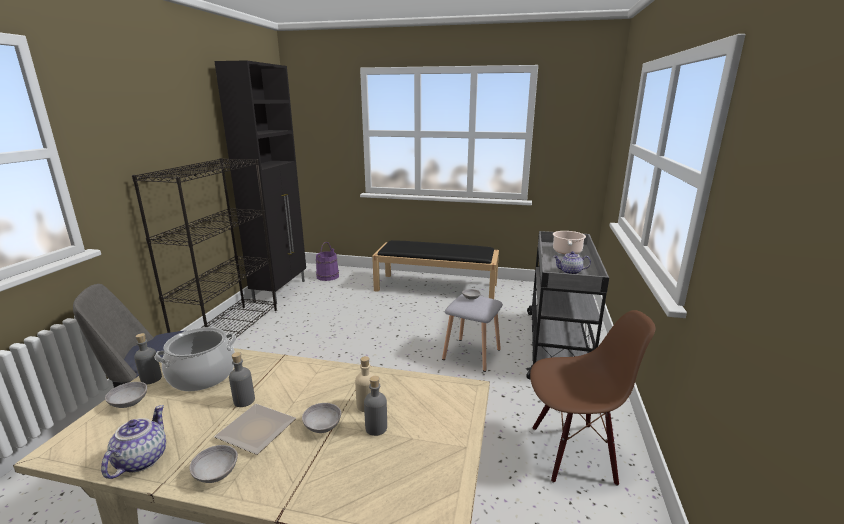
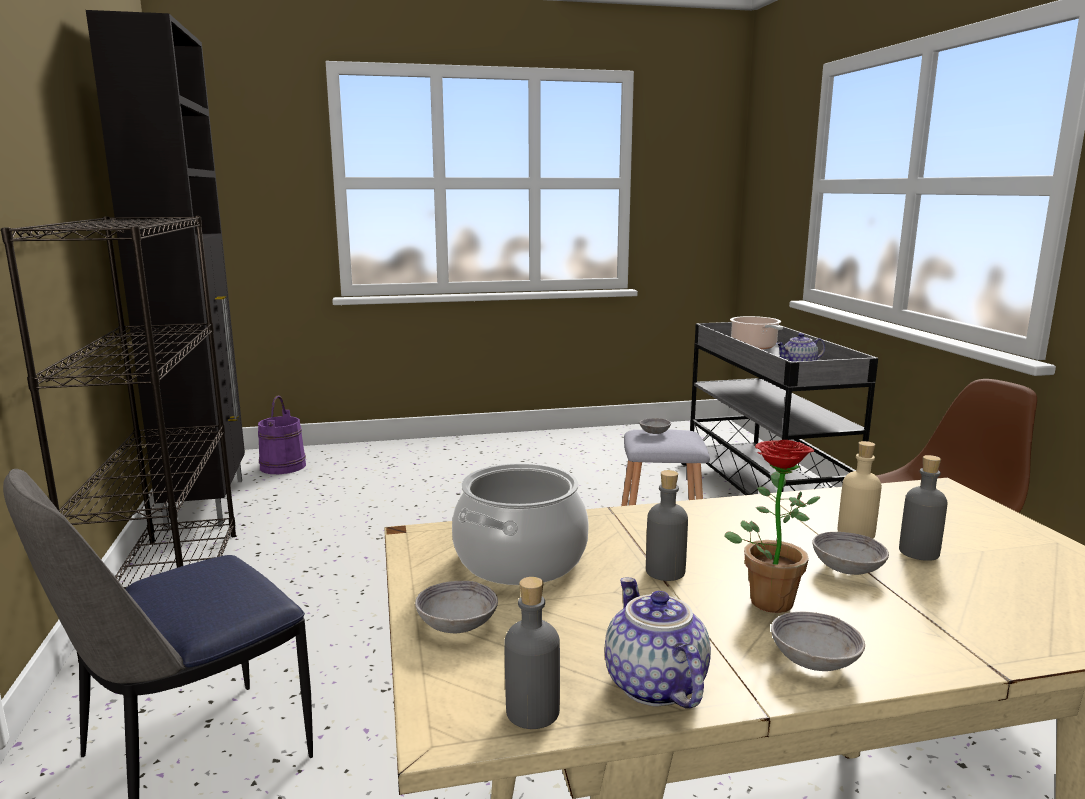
camera: 25 degrees left, 5 degrees down
(151, 379) = (428, 586): grey bottle -> grey bottle (532, 711)
(259, 430) = (768, 597): plate -> potted plant
(437, 287) = (505, 452): black bench -> none

